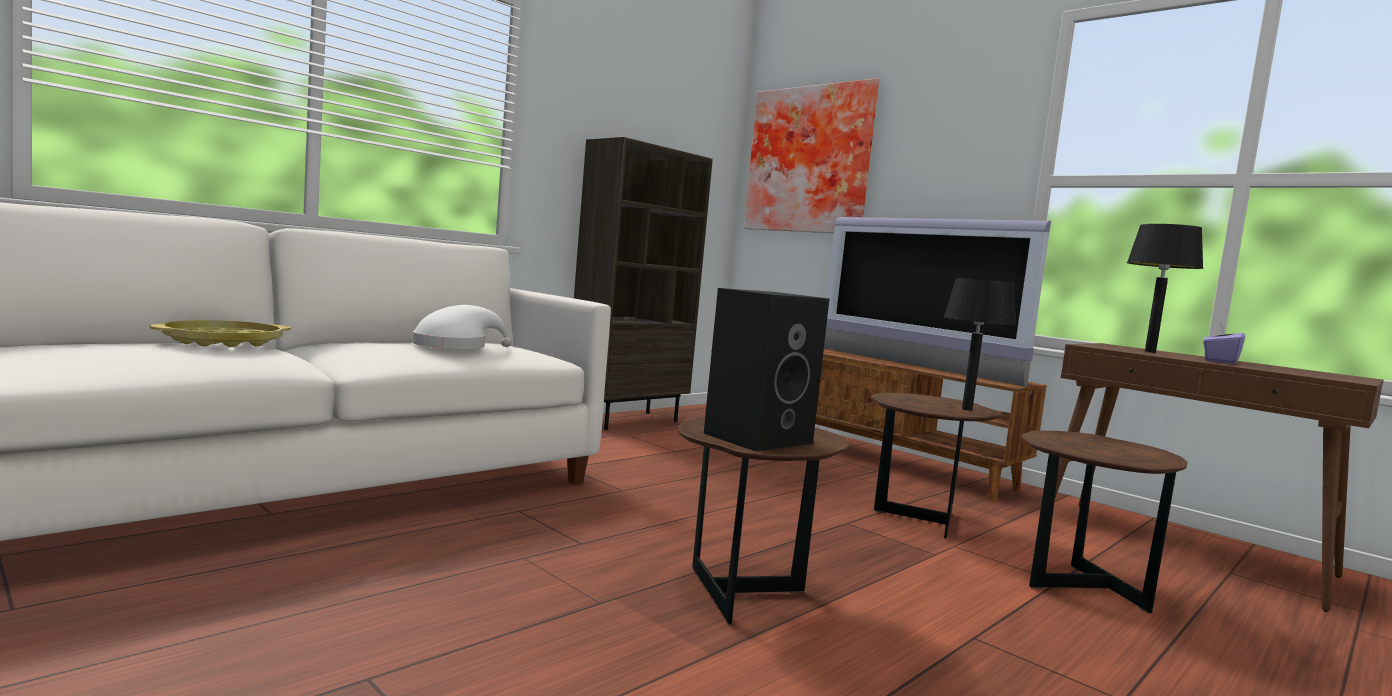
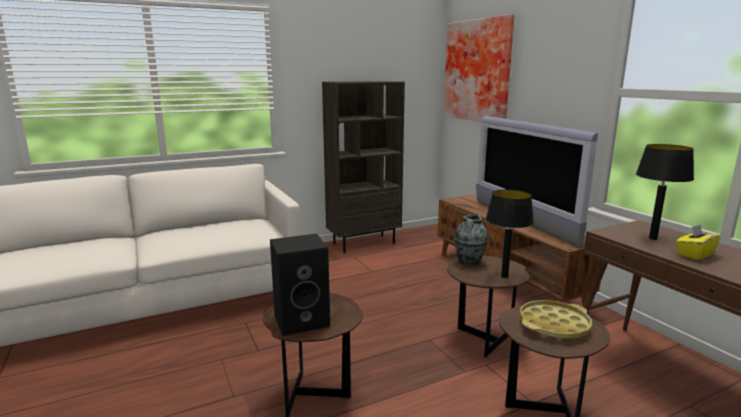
camera: 20 degrees right, 10 degrees up
(223, 342) = (94, 244): yellow tray -> yellow tray (554, 325)
(455, 347) = (214, 233): white hat -> none
(899, 397) = (469, 262): none -> vase
(1220, 361) = (694, 254): purple tissue box -> yellow tissue box

